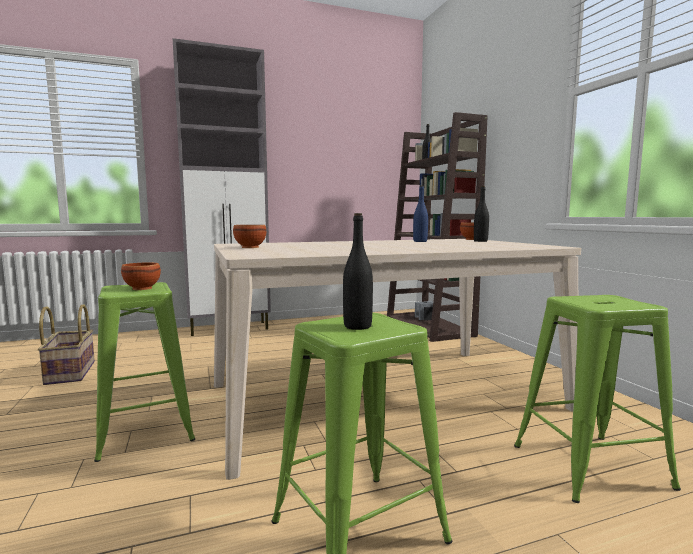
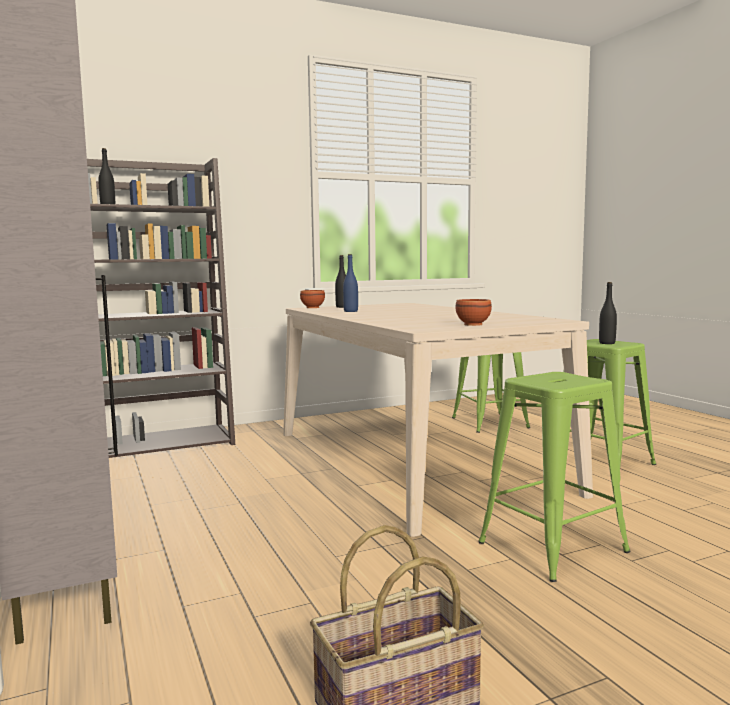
camera: 95 degrees left, 0 degrees up
(141, 288) = (554, 378): brown bowl -> none

